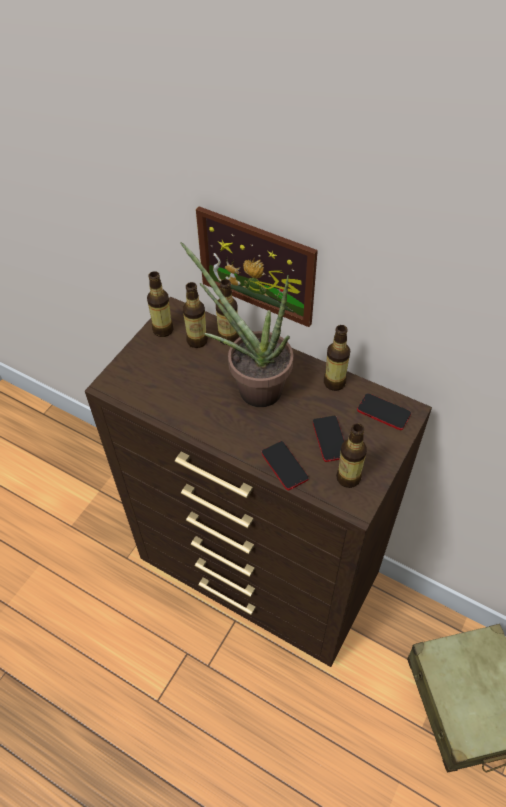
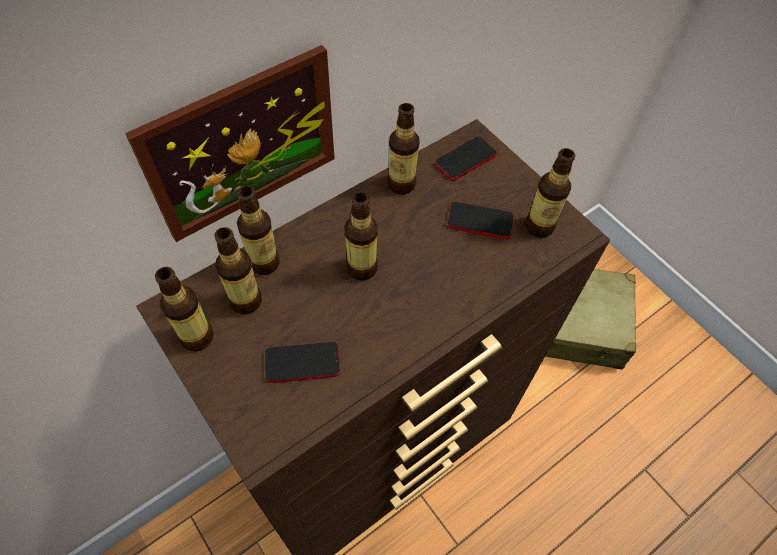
camera: 70 degrees left, 5 degrees up
(251, 386) = (362, 268): potted plant -> bottle
(284, 466) = (499, 280): phone -> phone (302, 363)

